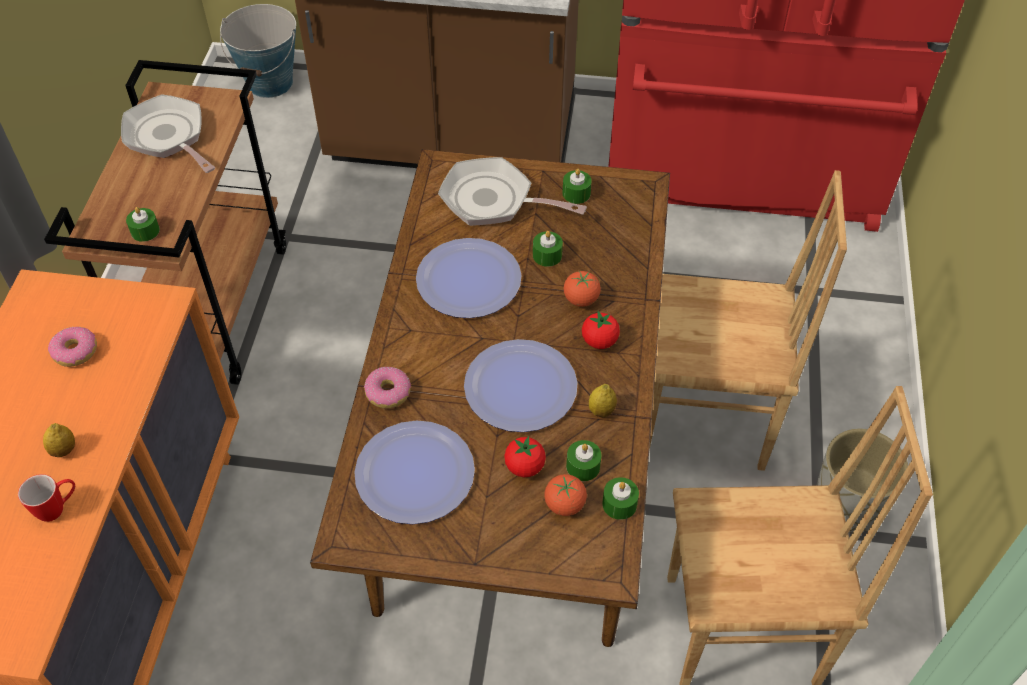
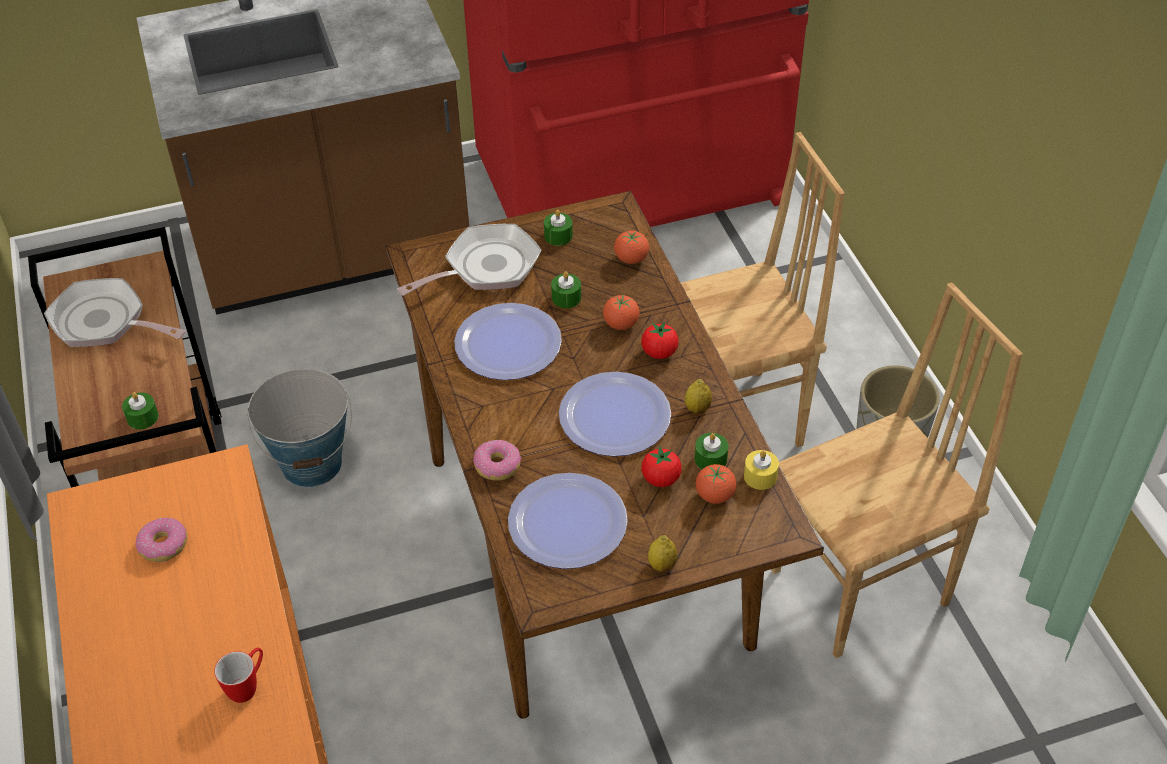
camera: 25 degrees left, 5 degrees down
(64, 450) = (216, 635): lemon -> lemon (662, 565)
(270, 83) = (98, 260): bucket -> bucket (312, 464)
(493, 200) = (486, 267): frying pan -> frying pan turned 150 degrees clockwise
(619, 504) = (760, 476): green candle -> yellow candle
(629, 239) = (631, 259): none -> tomato

